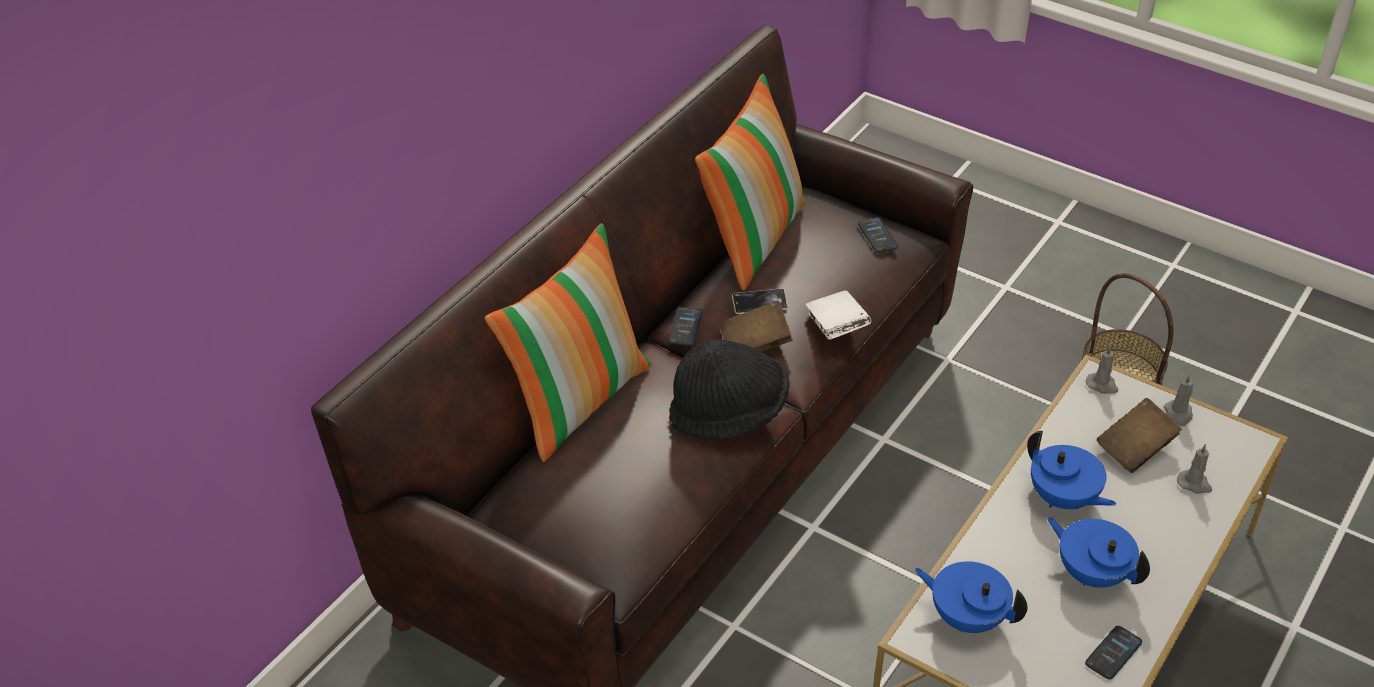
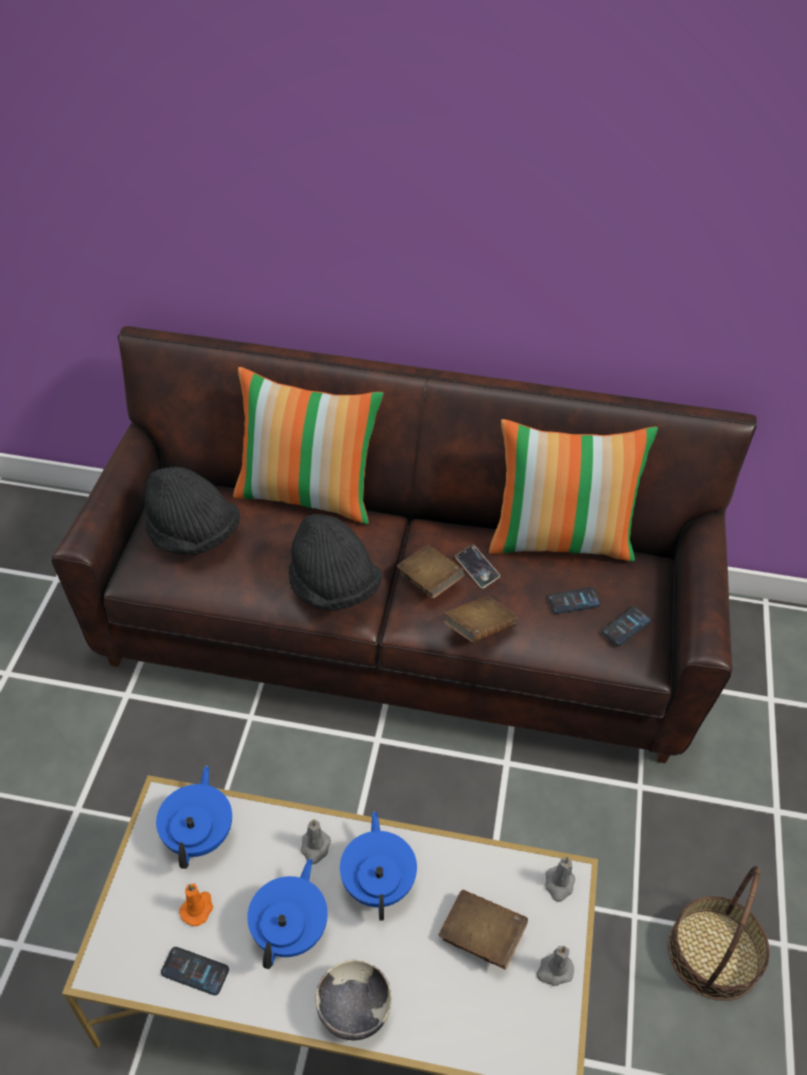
camera: 65 degrees right, 5 degrees up
(587, 508) = (193, 535): none -> black hat
(685, 327) = (424, 531): phone -> phone (573, 601)
(836, 328) = (479, 630): white book -> brown book
(1048, 637) = (197, 908): none -> orange candle
(1063, 499) = (378, 882): blue teapot -> blue teapot turned 150 degrees clockwise
(1181, 550) = (353, 1011): none -> bowl
(1194, 484) = (456, 1008): grey candle -> grey candle (315, 848)

